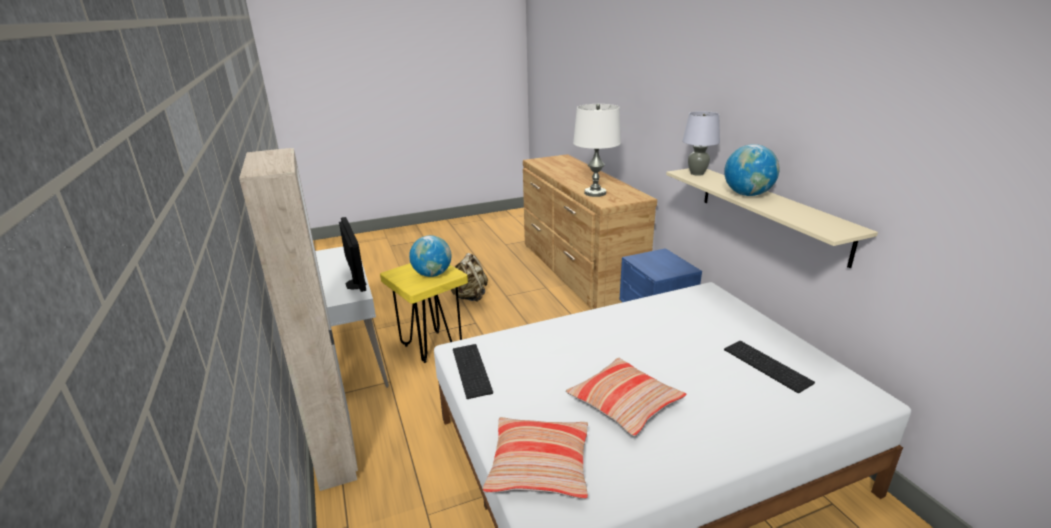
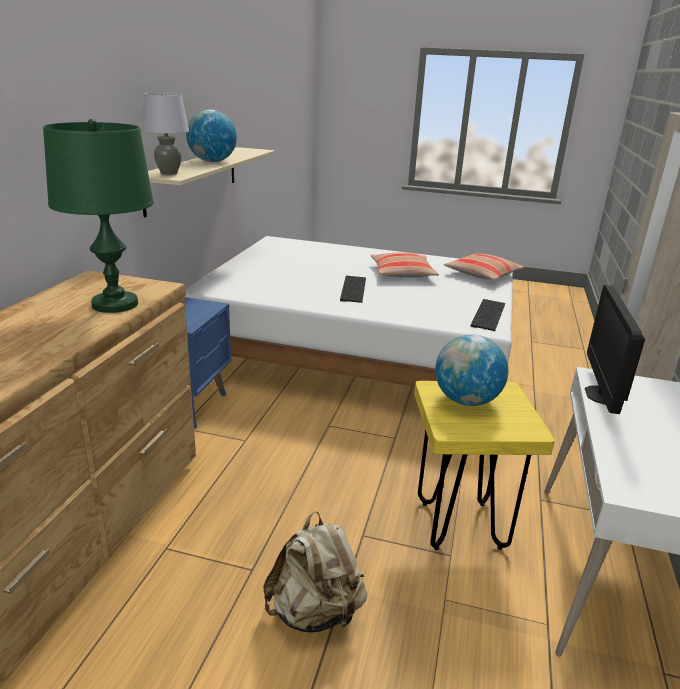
camera: 145 degrees left, 0 degrees up
(595, 193) = (115, 304): white table lamp -> green table lamp
(768, 365) = (287, 257): keyboard -> keyboard (352, 288)

